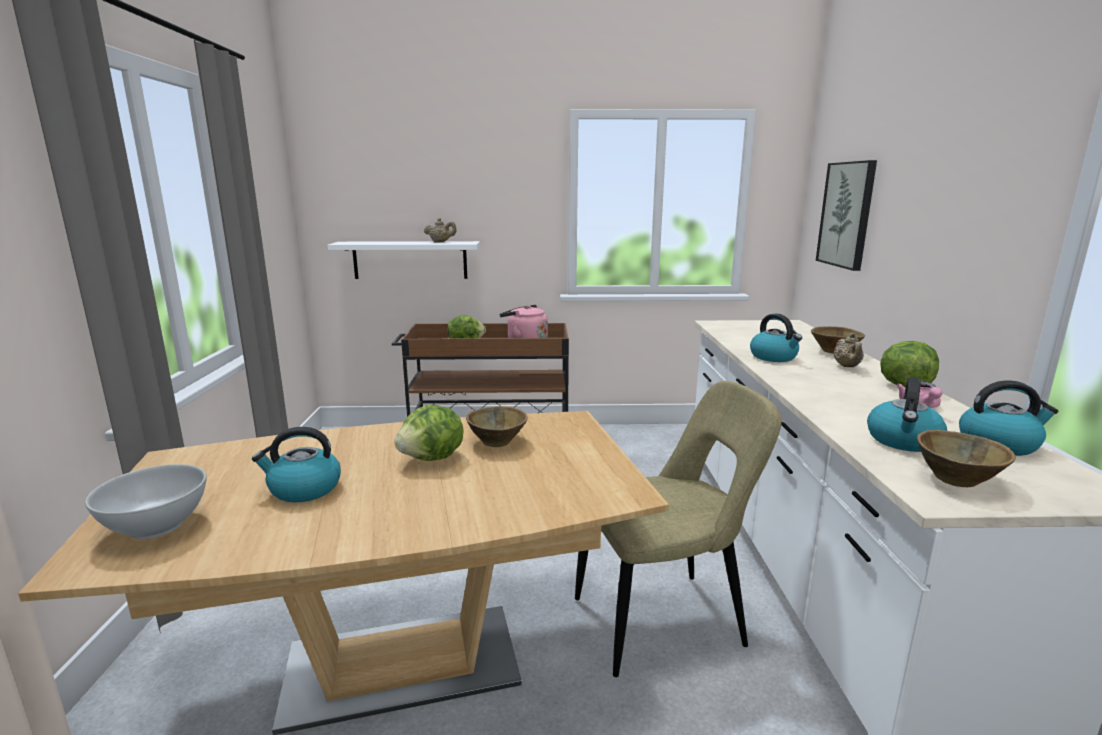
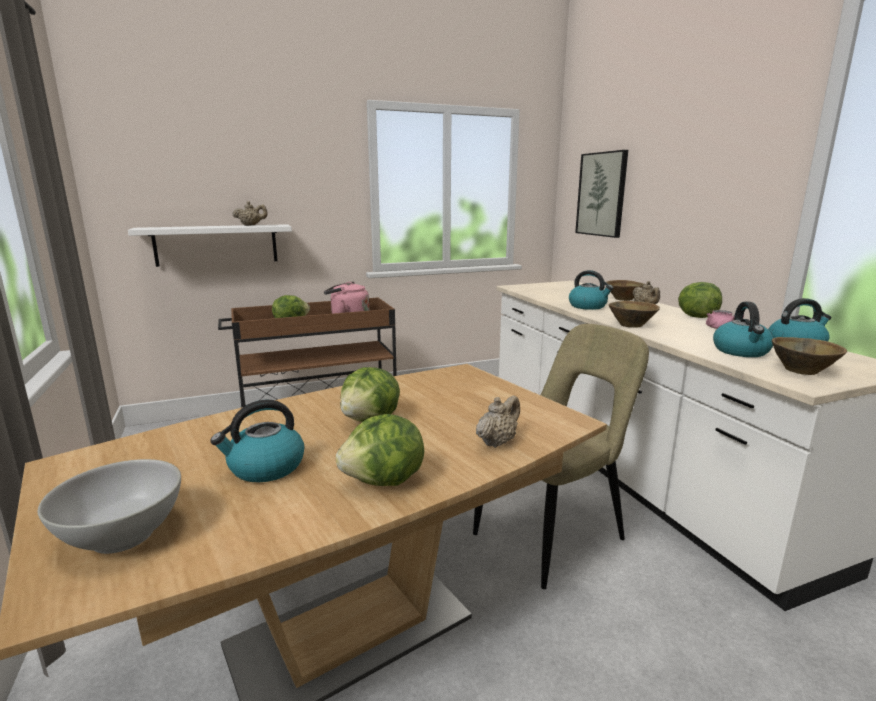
camera: 20 degrees left, 0 degrees up
(385, 522) = (384, 482): none -> lettuce
(497, 442) = (416, 398): brown bowl -> brown bowl (631, 325)
(528, 503) = (497, 442): none -> beige teapot

